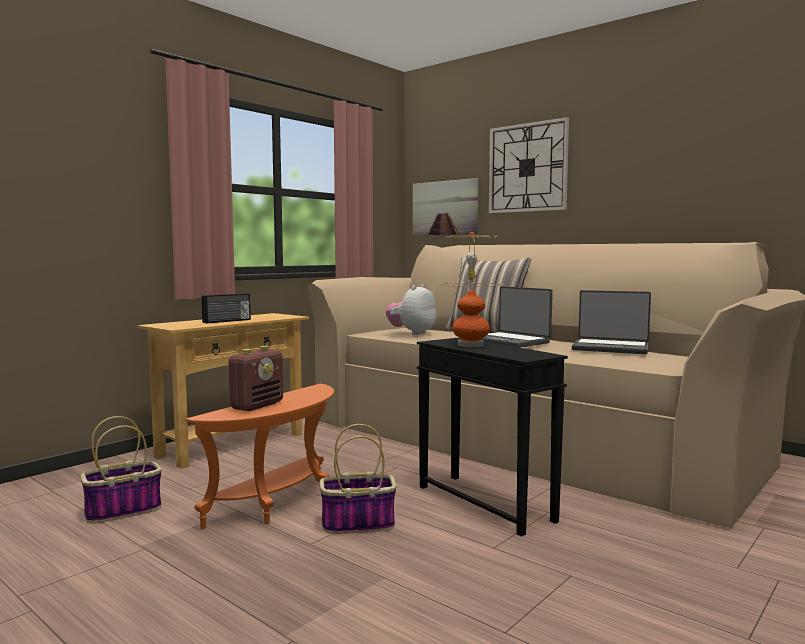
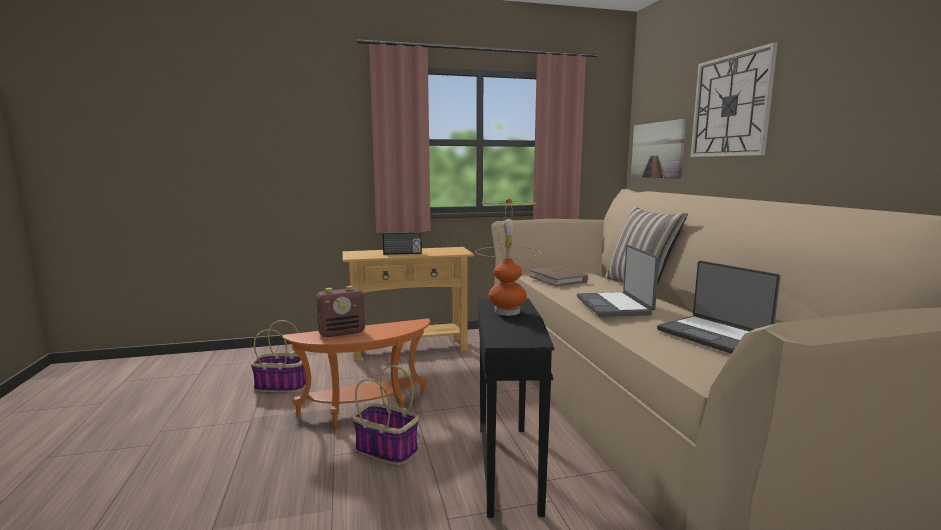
camera: 35 degrees right, 5 degrees up
(412, 333) = (558, 279): plush toy -> brown book

